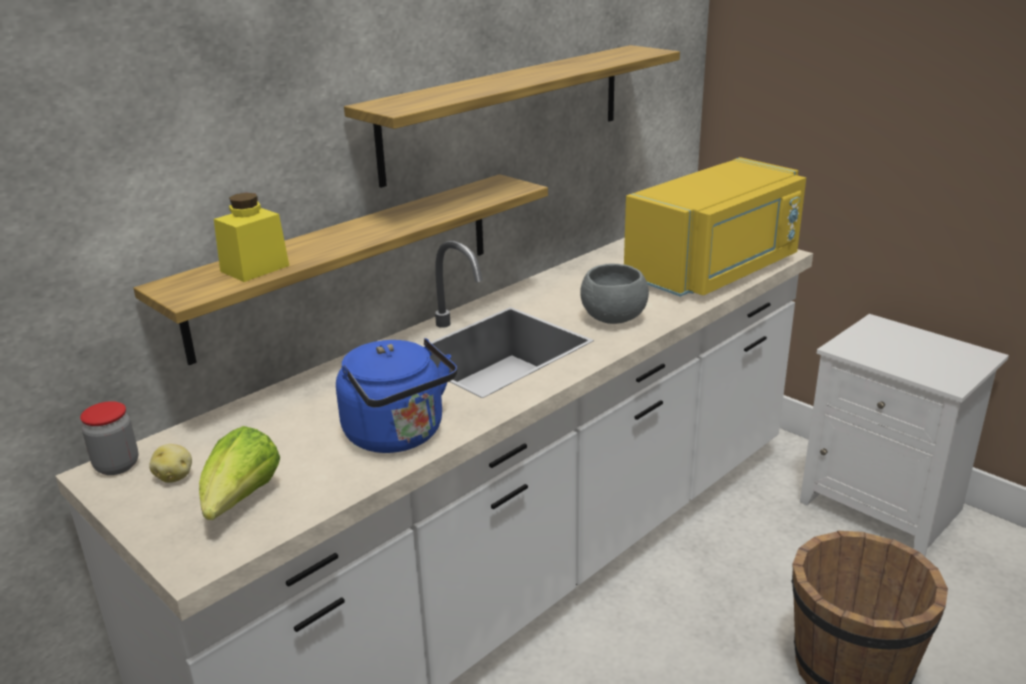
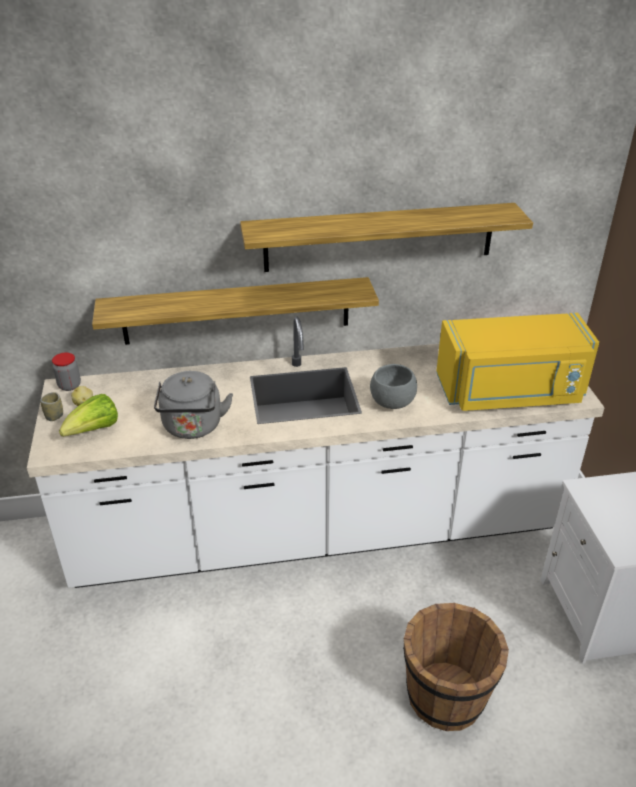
camera: 35 degrees right, 10 degrees up
(140, 512) = (54, 416): none -> cup
(255, 268) = (154, 307): yellow jar -> none
(399, 436) = (193, 428): blue kettle -> grey kettle

